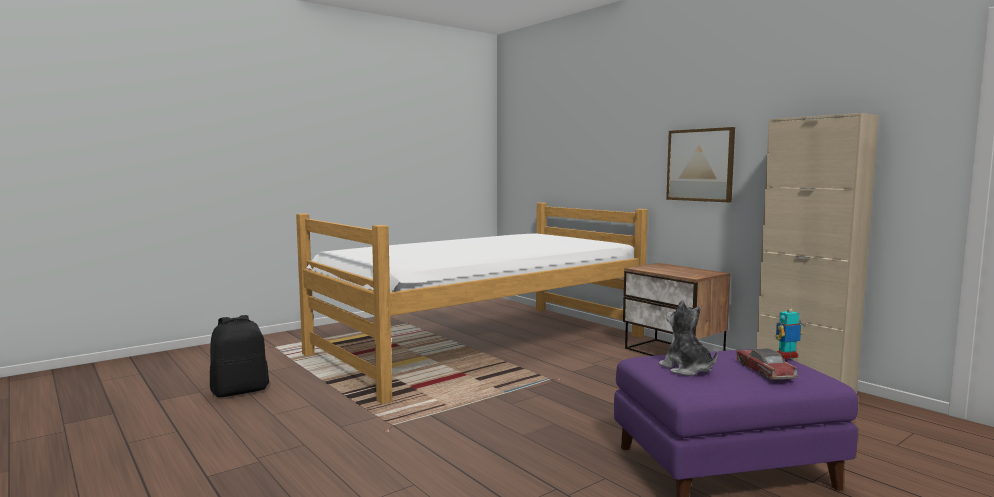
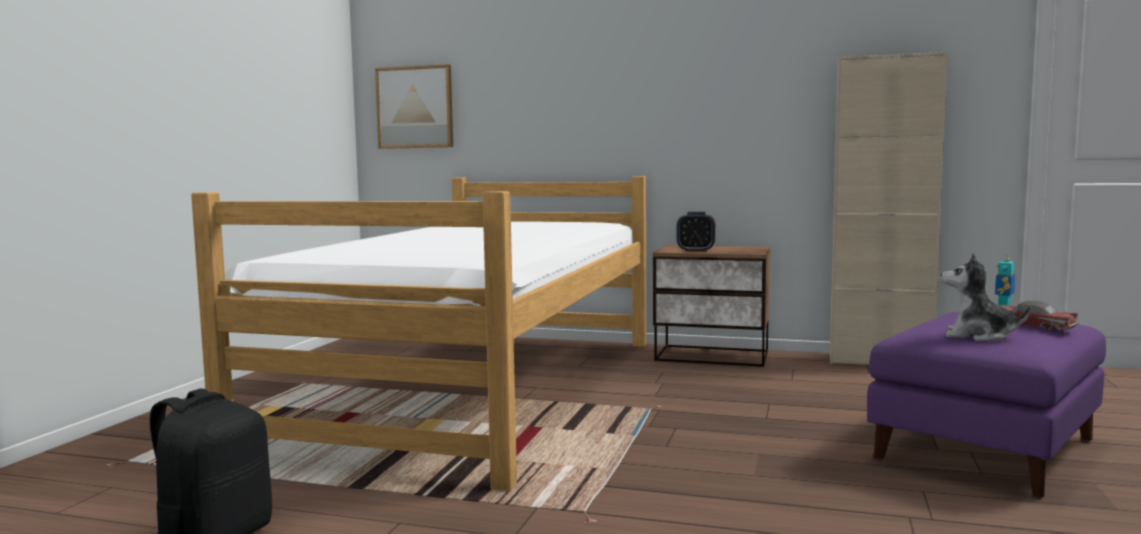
camera: 35 degrees left, 0 degrees up
(656, 270) = (696, 251): none -> alarm clock
(700, 165) = (720, 116): picture -> picture (415, 107)

